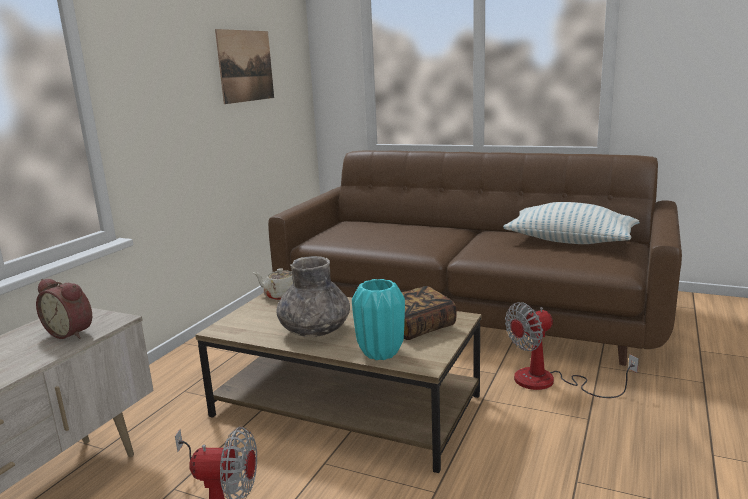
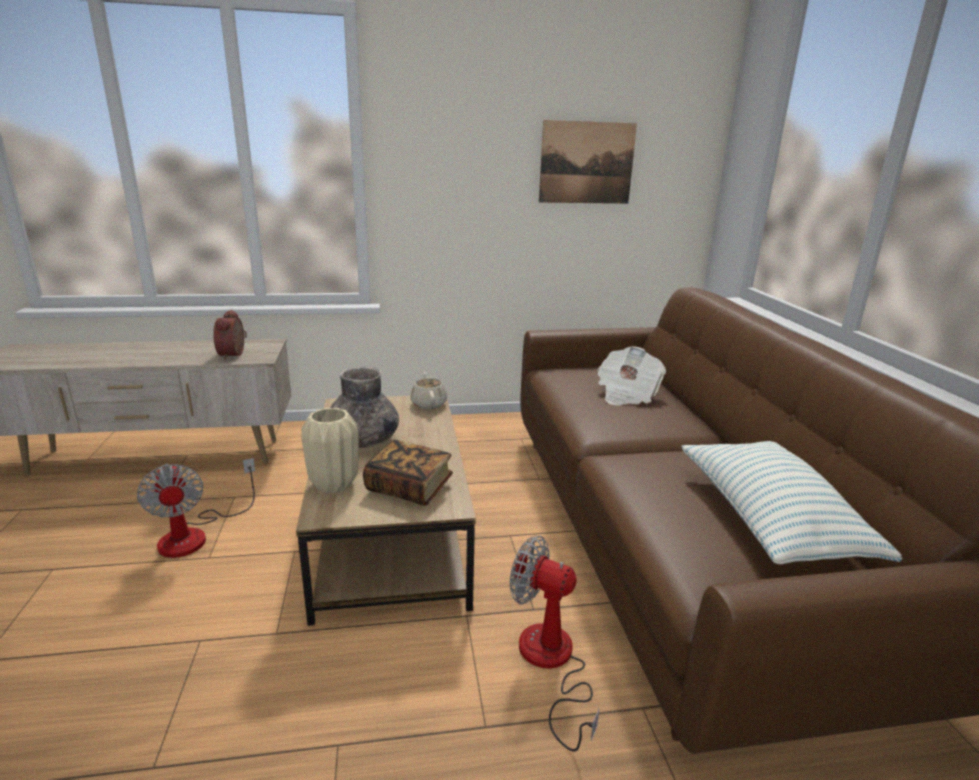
camera: 55 degrees right, 5 degrees up
(380, 353) = (335, 484): turquoise vase -> beige vase
(388, 231) = (626, 394): none -> newspaper

